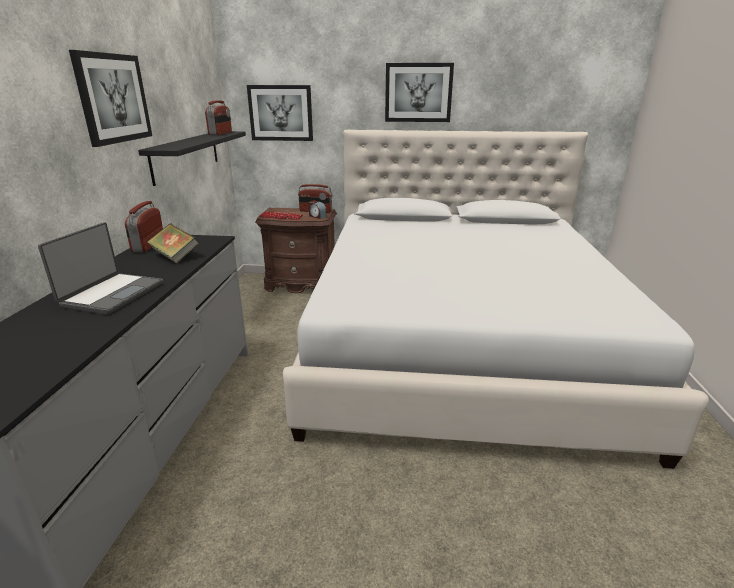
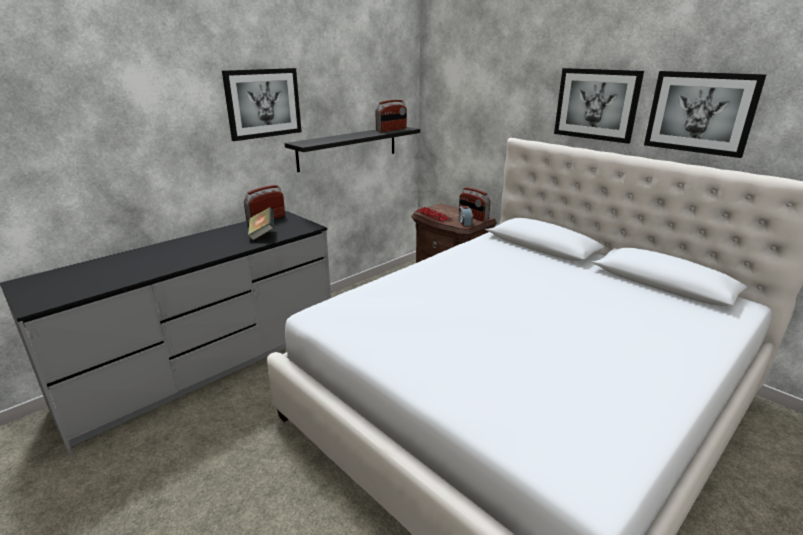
camera: 40 degrees right, 0 degrees up
(112, 294) = (184, 253): laptop -> none
(281, 113) = (460, 113): picture -> picture (700, 112)

